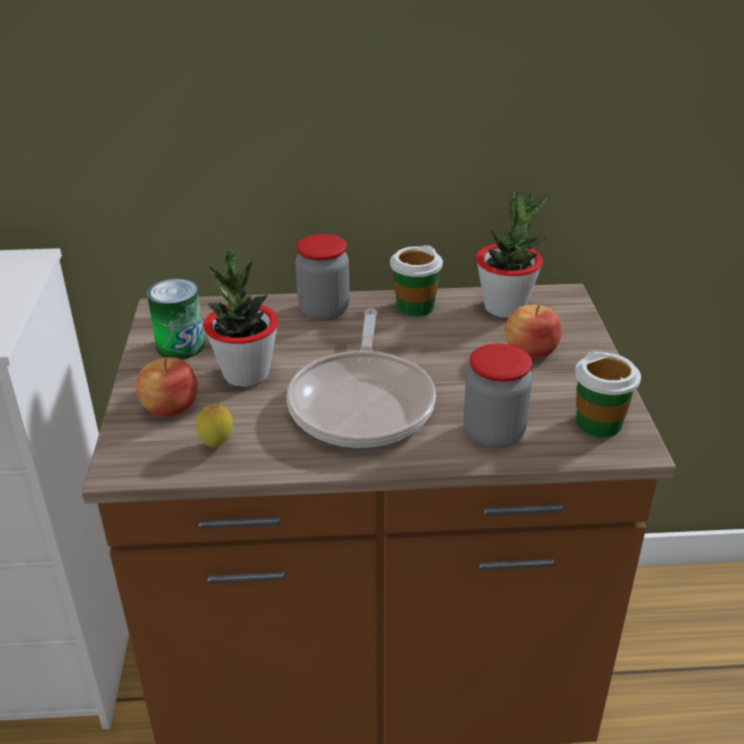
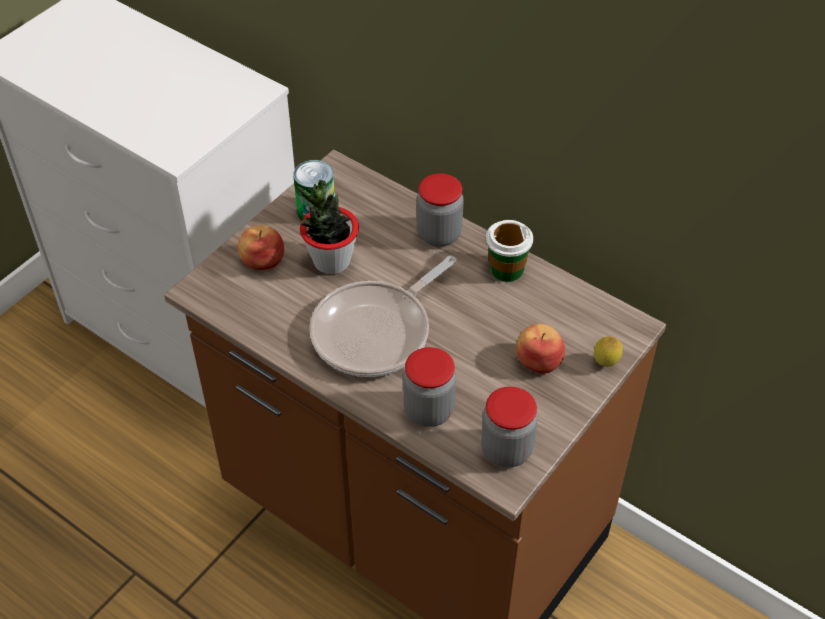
camera: 40 degrees right, 15 degrees up
(217, 445) = (260, 308): lemon -> lemon (605, 363)
(505, 307) = (571, 310): potted plant -> none
(599, 423) = (506, 450): cup -> jar

